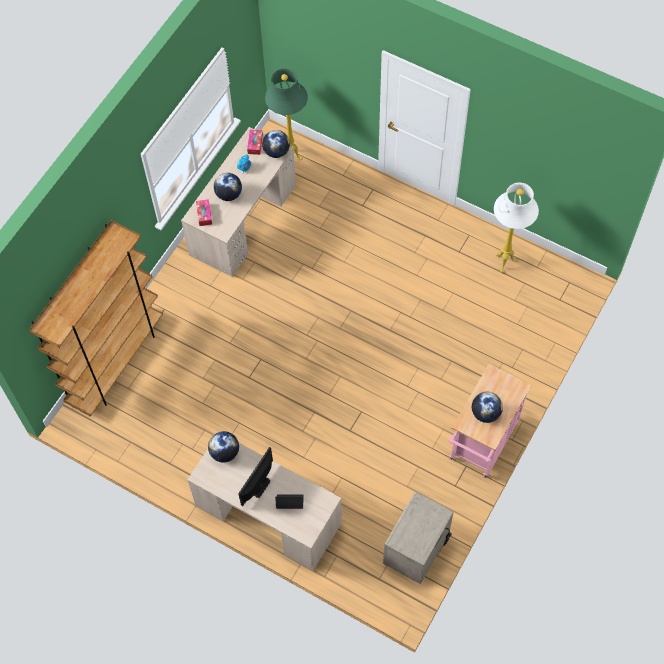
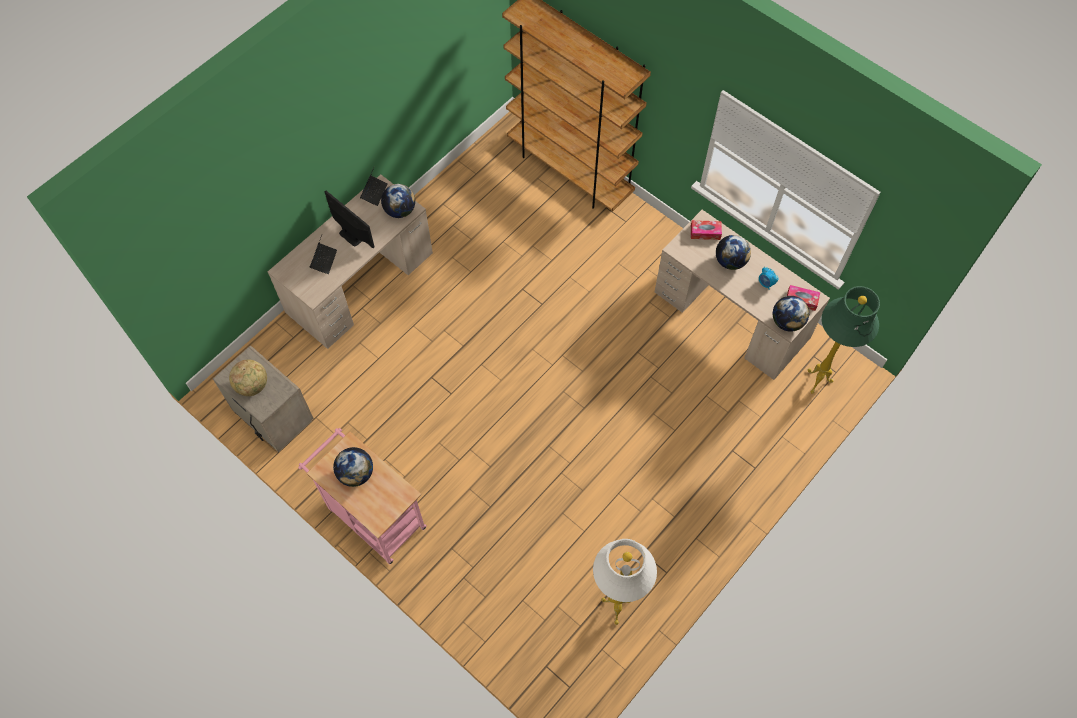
camera: 100 degrees right, 0 degrees up
(209, 479) = (374, 192): none -> laptop
(421, 529) = (252, 385): none -> globe

